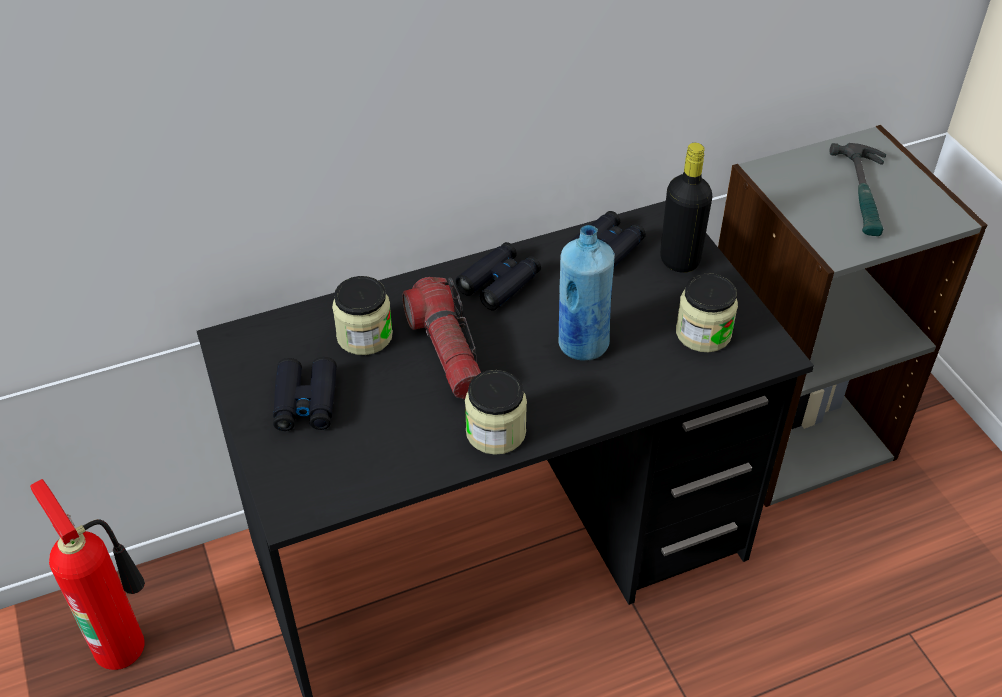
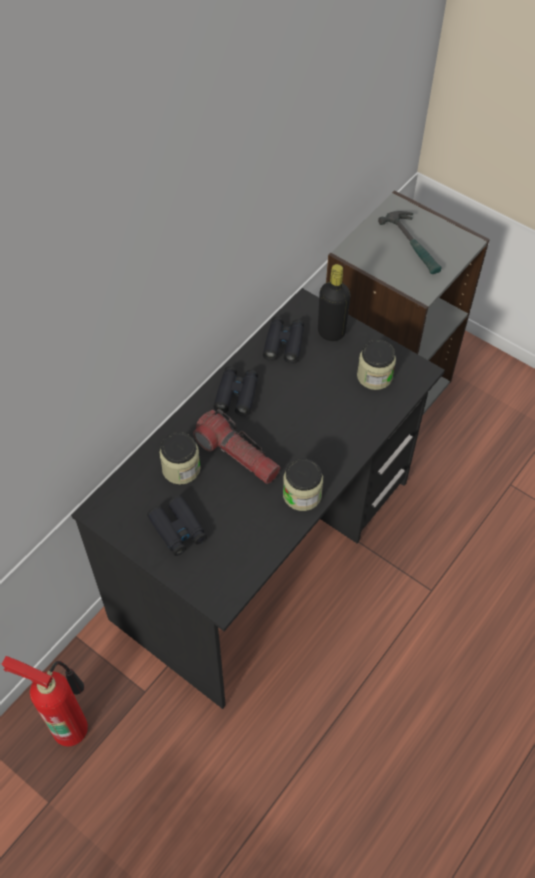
camera: 30 degrees left, 10 degrees up
(582, 344) = (312, 414): blue bottle -> none

